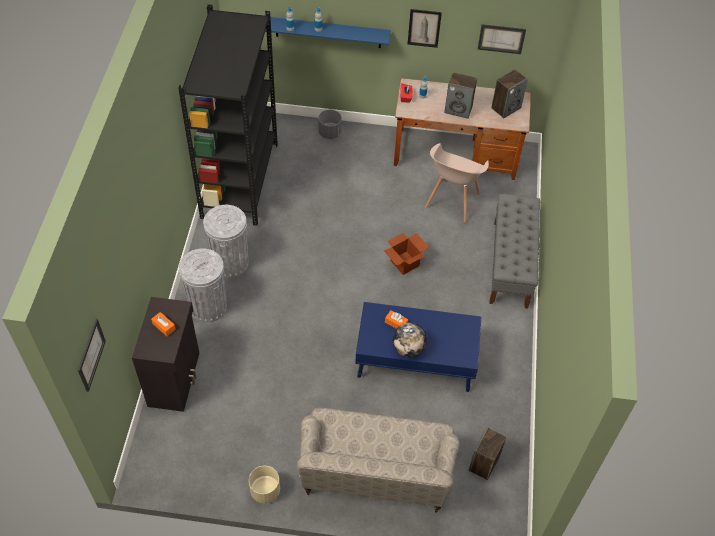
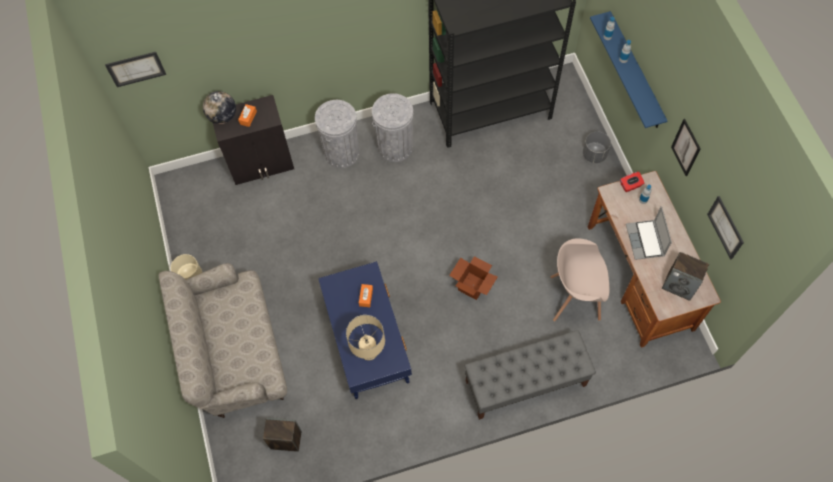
camera: 70 degrees right, 10 degrees up
(408, 349) = (343, 319): globe -> globe (223, 116)
(450, 341) = (368, 352): none -> beige table lamp
(458, 109) = (645, 241): speaker -> laptop

